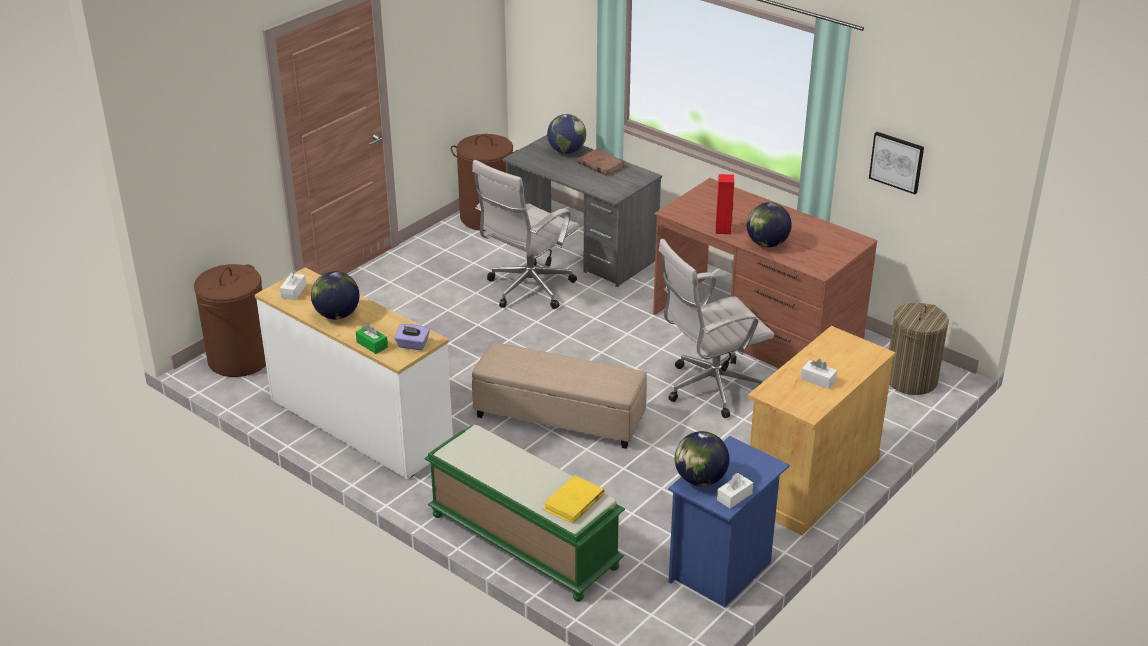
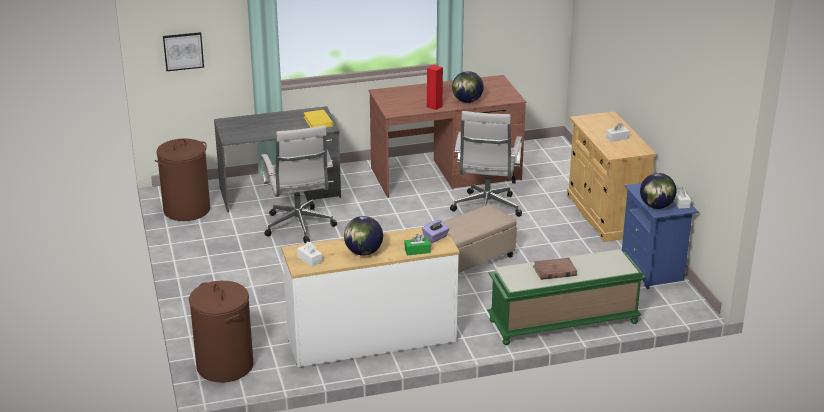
camera: 55 degrees left, 5 degrees down
(566, 151) = (248, 122): globe -> none
(573, 502) = (610, 262): yellow book -> yellow book (318, 121)
(601, 165) = (284, 118): brown book -> brown book (554, 271)
(897, 162) = (497, 20): picture -> picture (183, 51)
(911, 380) = (549, 153): laundry basket -> none

